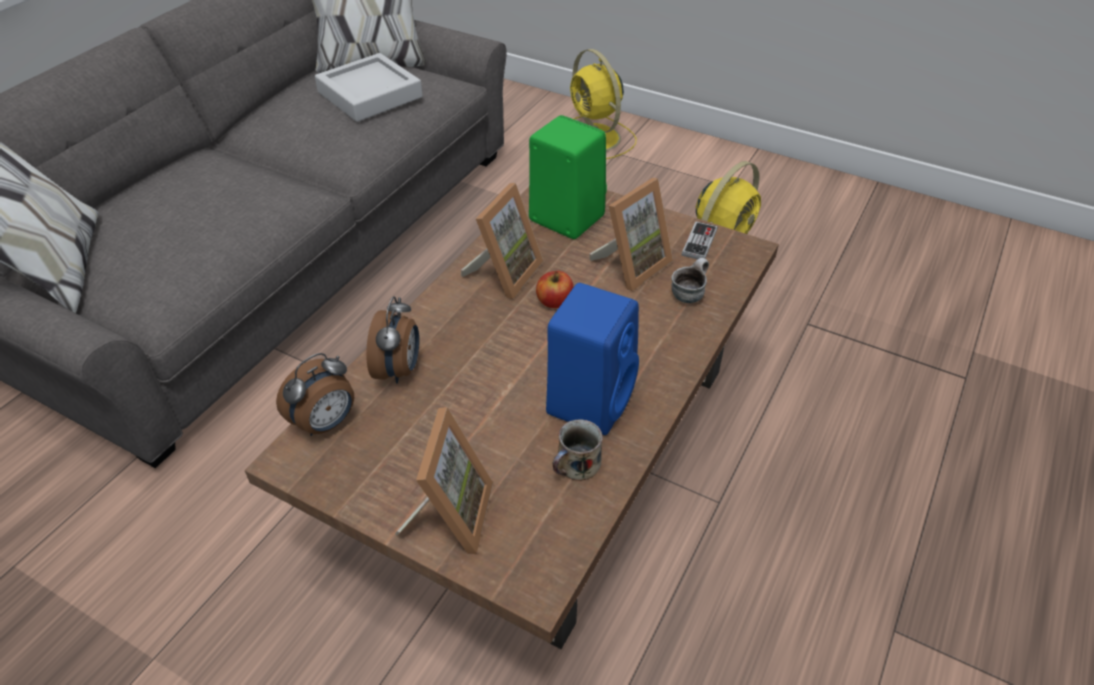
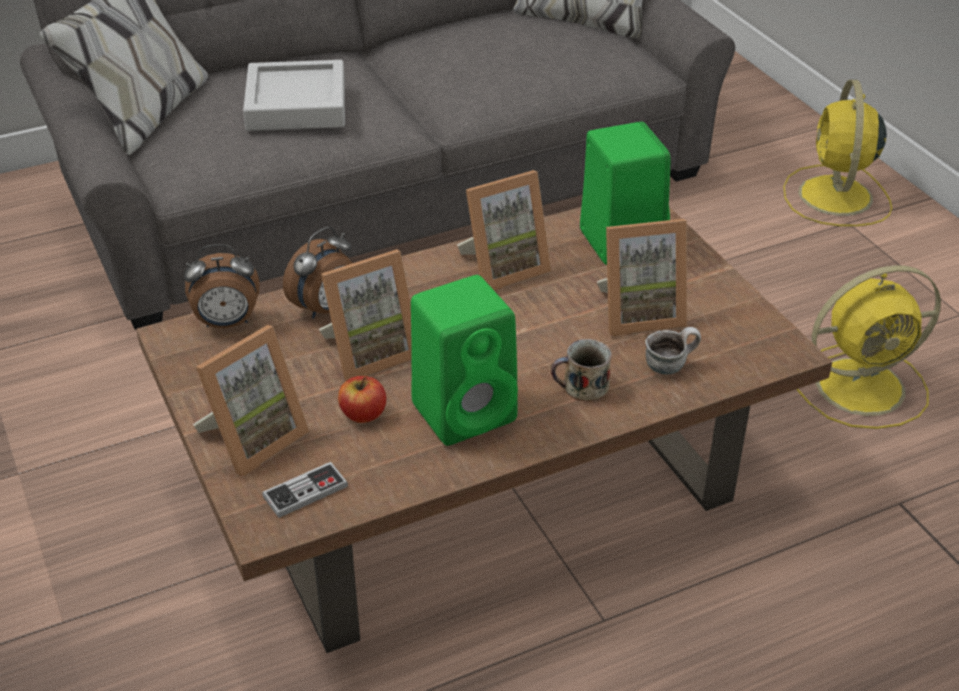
camera: 35 degrees right, 5 degrees down
(370, 95) = (542, 50): grey tray -> grey tray (296, 105)
(472, 390) = (369, 353): none -> picture frame
(554, 301) = (524, 313): apple -> apple (363, 414)
(577, 465) = (395, 456): mug -> mug (583, 387)
(591, 399) = (466, 410): blue speaker -> green speaker
(699, 242) = (739, 322): game controller -> game controller (305, 492)

